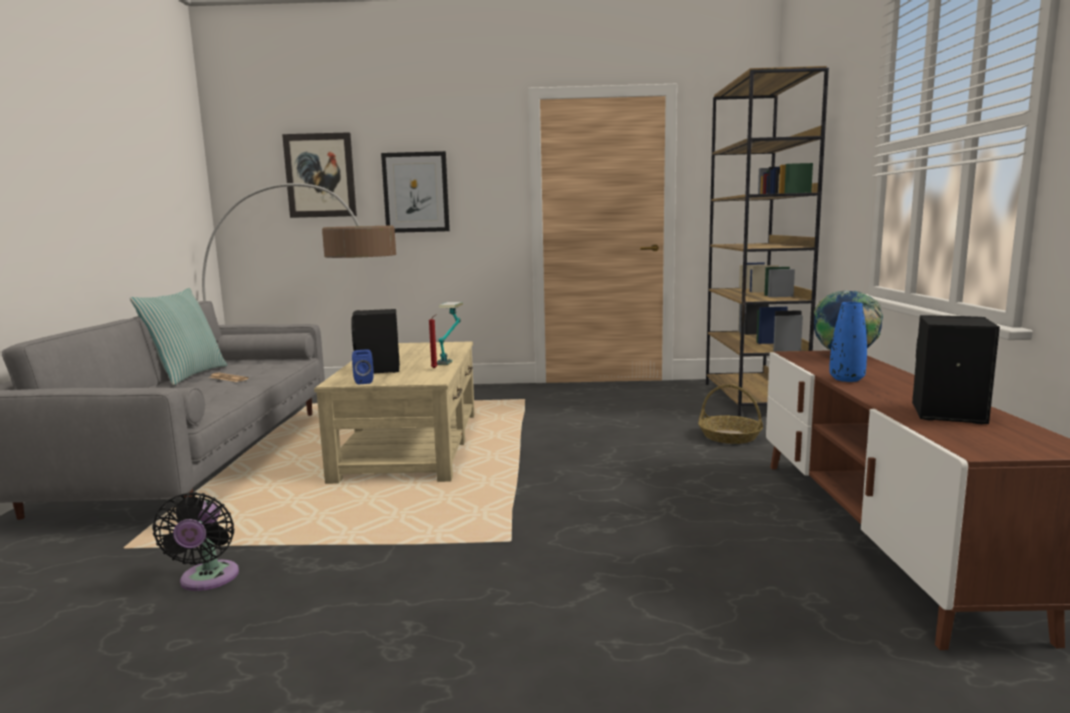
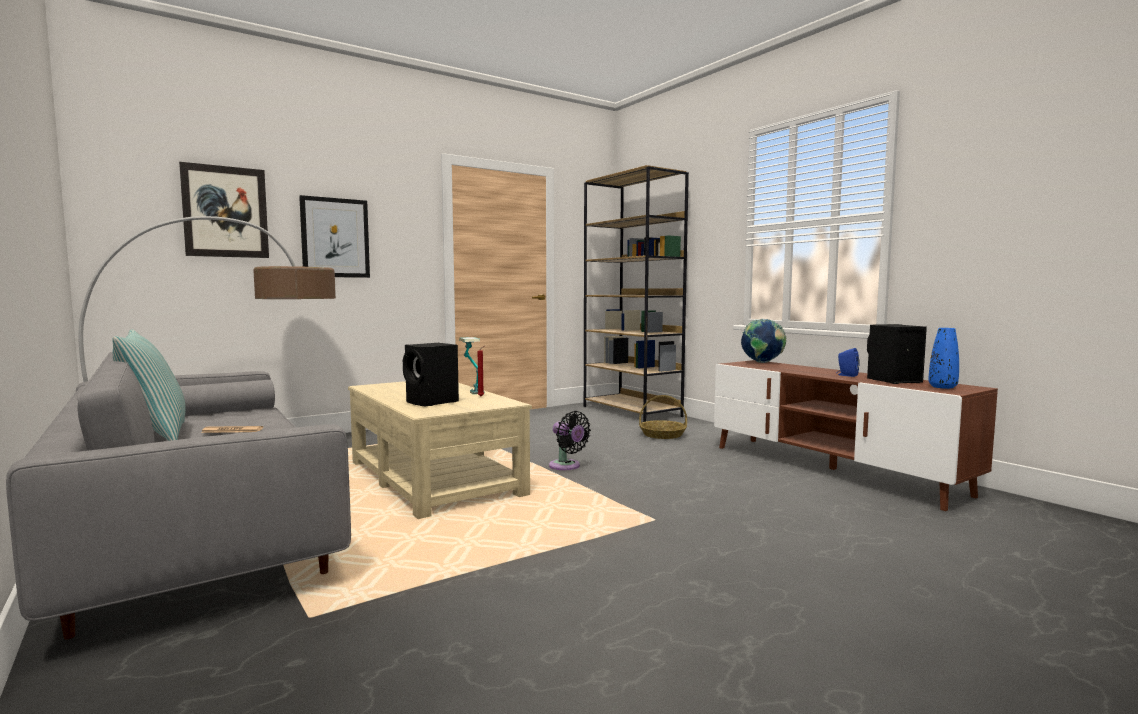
camera: 35 degrees left, 5 degrees down
(207, 580) = (469, 610): black fan -> black fan (566, 466)
(363, 381) = (450, 410): blue speaker -> blue speaker (846, 375)
(846, 379) = (803, 372): blue vase -> blue vase (942, 387)

